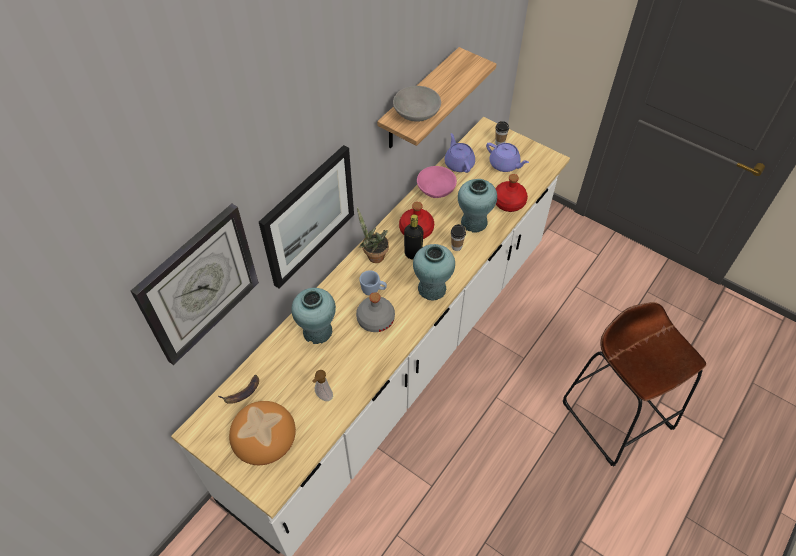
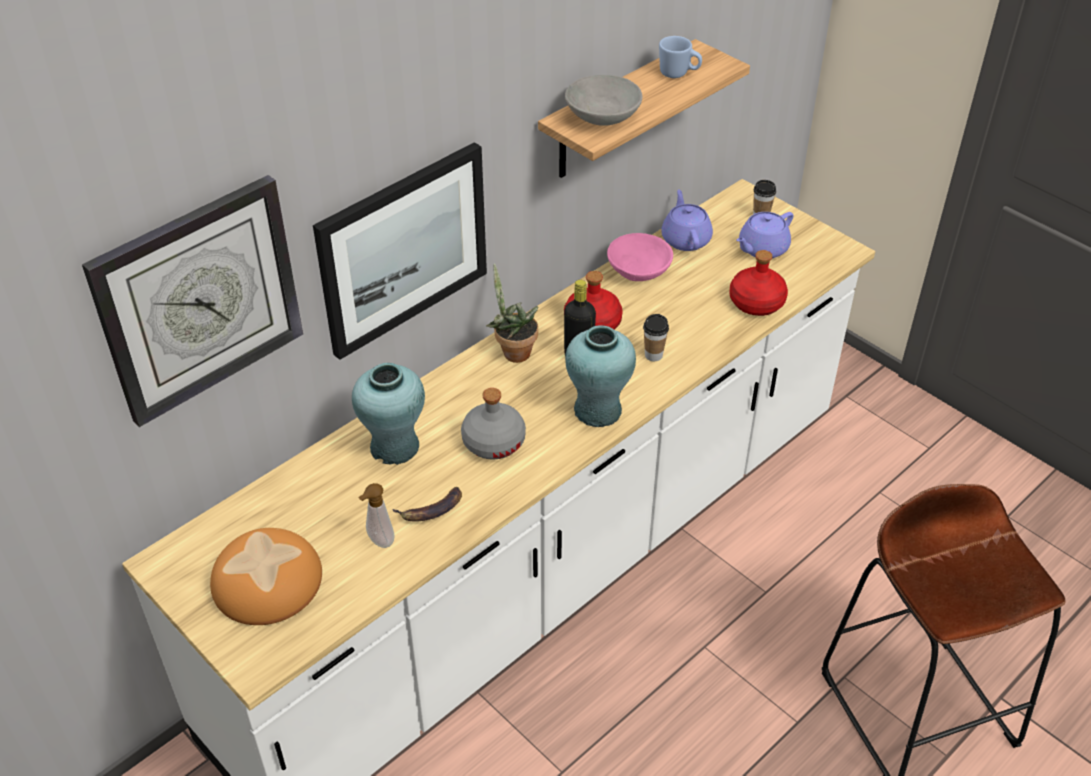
camera: 10 degrees right, 10 degrees down
(242, 392) = (250, 517): banana -> banana (431, 510)
(373, 290) = (500, 400): blue mug -> blue mug (678, 74)
(474, 222) = (691, 325): turquoise vase -> none
(505, 164) = (762, 249): purple teapot -> purple teapot turned 90 degrees clockwise

